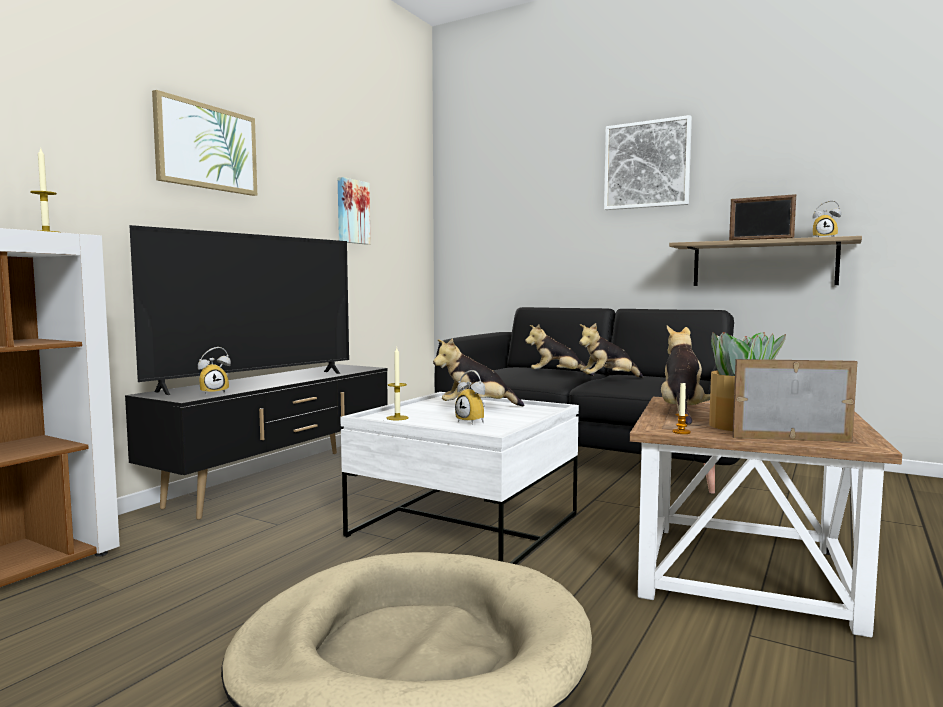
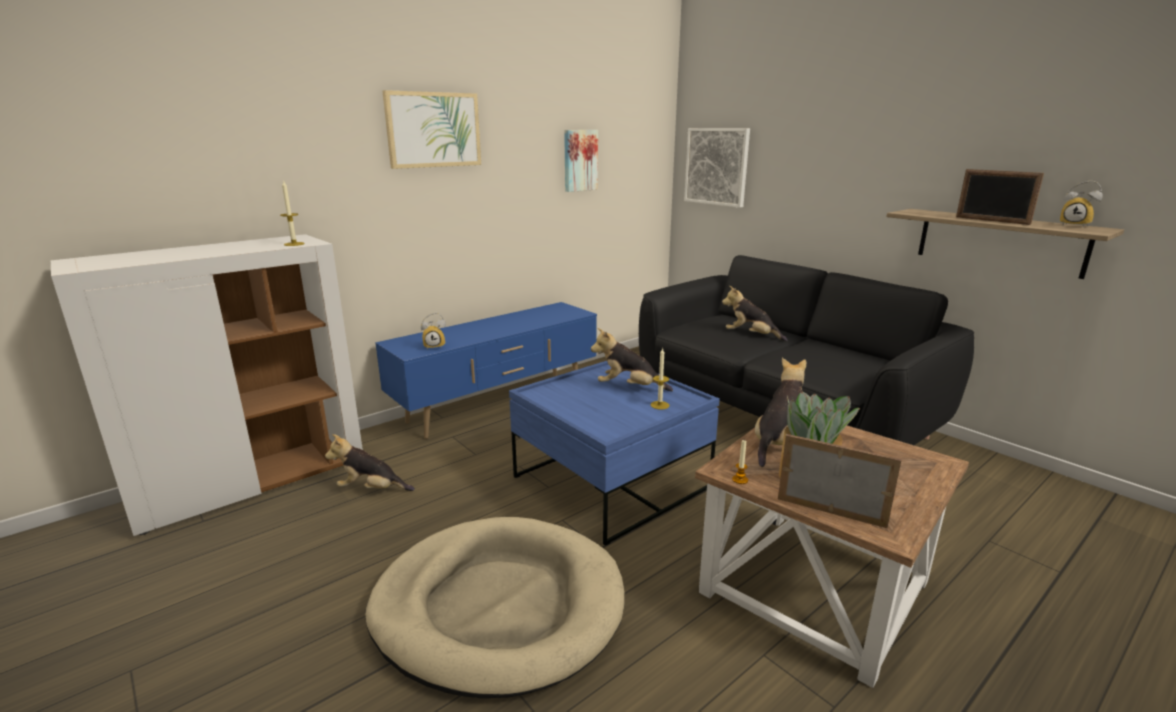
camera: 20 degrees right, 15 degrees up
(256, 381) = (476, 330): television -> none
(280, 481) = (499, 405): black tv stand -> blue tv stand
(397, 418) = (553, 396): candle -> candle (659, 405)
(465, 525) = (611, 482): white coffee table -> blue coffee table
(474, 421) = (609, 412): alarm clock -> none
(608, 379) = (786, 356): plush toy -> plush toy (371, 489)
(647, 165) = (888, 113): picture -> picture (716, 166)

